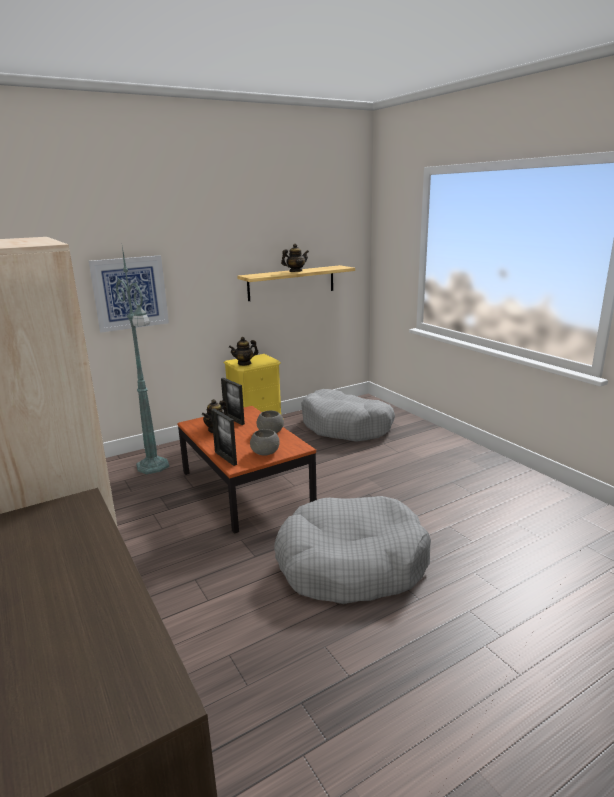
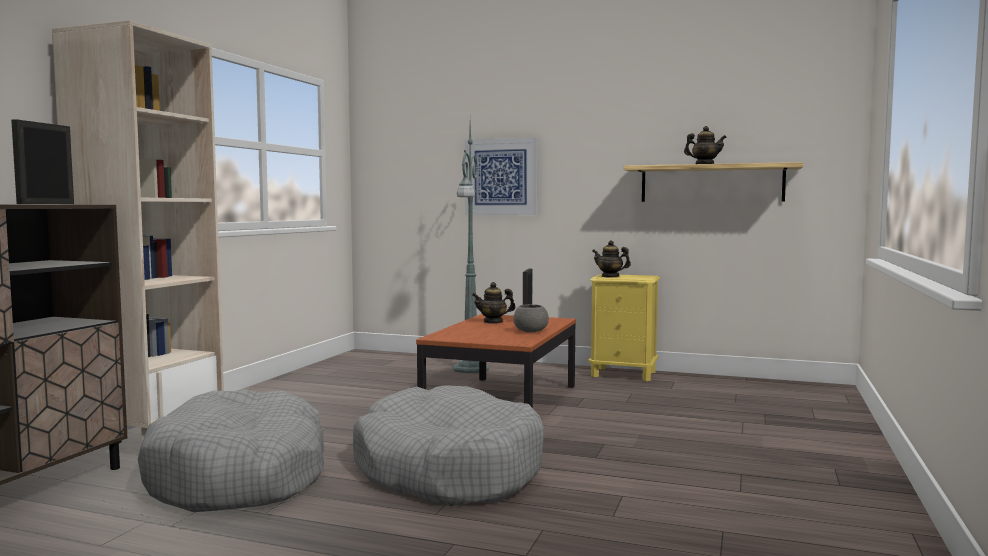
camera: 50 degrees right, 15 degrees down
(225, 458) = (444, 333): picture frame -> picture frame (46, 204)
(265, 453) = (482, 338): grey bowl -> none
(346, 426) = (734, 398): grey dog bed -> grey dog bed (240, 476)

